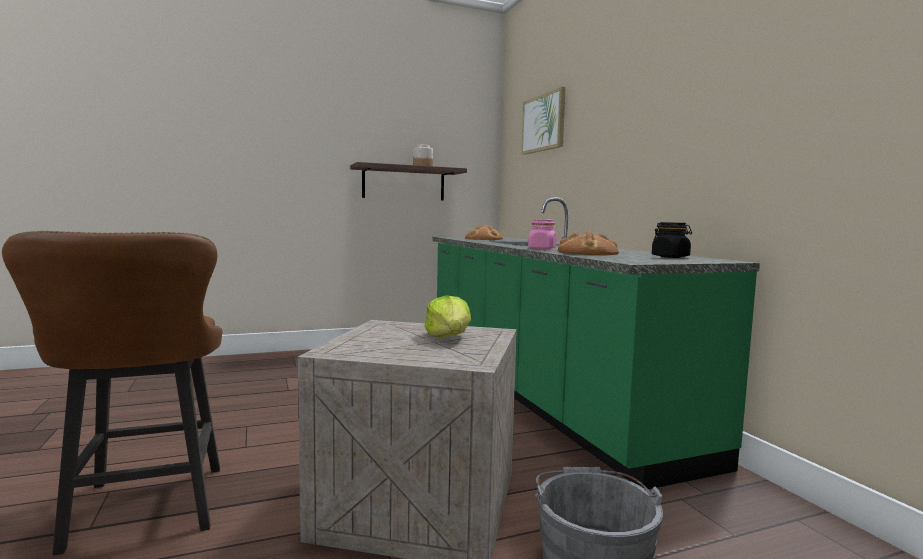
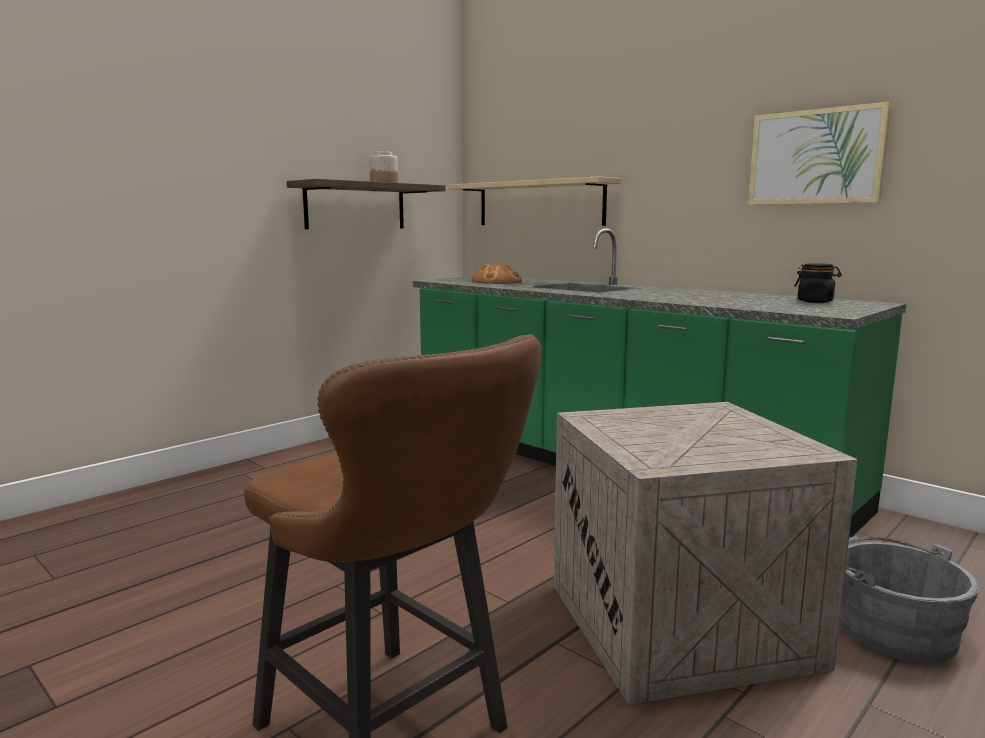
camera: 25 degrees left, 5 degrees up
(449, 337) = (702, 423): lettuce -> none
(536, 181) = (539, 204): none -> beige shelf
(542, 248) = (652, 297): pink jar -> none
(543, 123) = (551, 129): picture -> picture (816, 157)
(588, 253) = (731, 302): bread -> none

